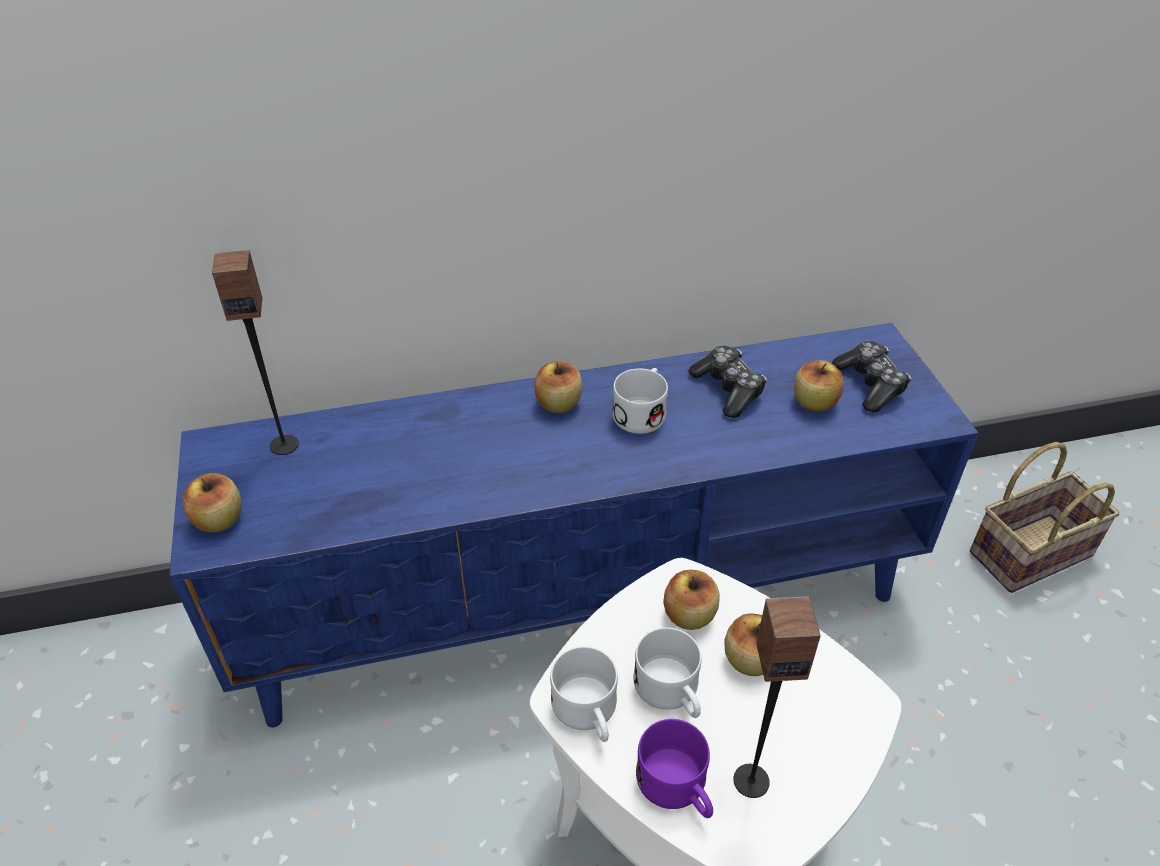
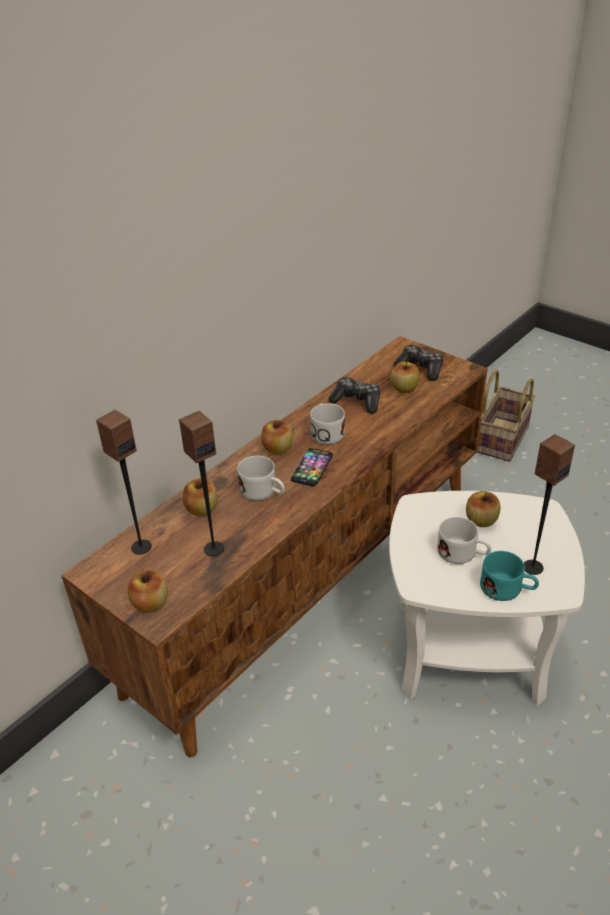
camera: 35 degrees left, 5 degrees down
(350, 493) = (213, 548): none -> speaker
(571, 452) = (312, 468): none -> phone
(582, 600) = (310, 581): blue tv stand -> brown tv stand
(588, 714) = (436, 585): white mug -> white mug (263, 492)
(678, 789) = (507, 589): purple mug -> turquoise mug
(689, 615) = (435, 518): apple -> apple (202, 509)

